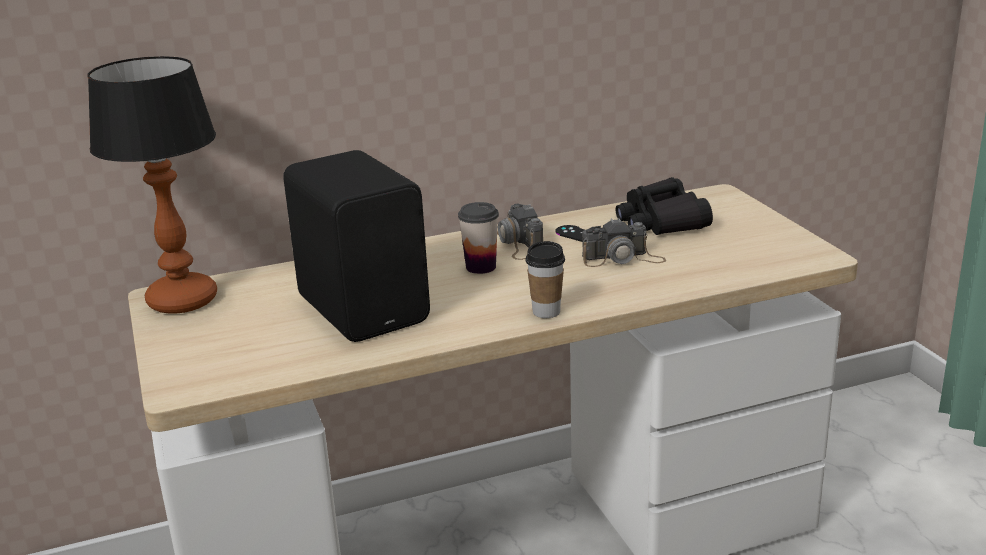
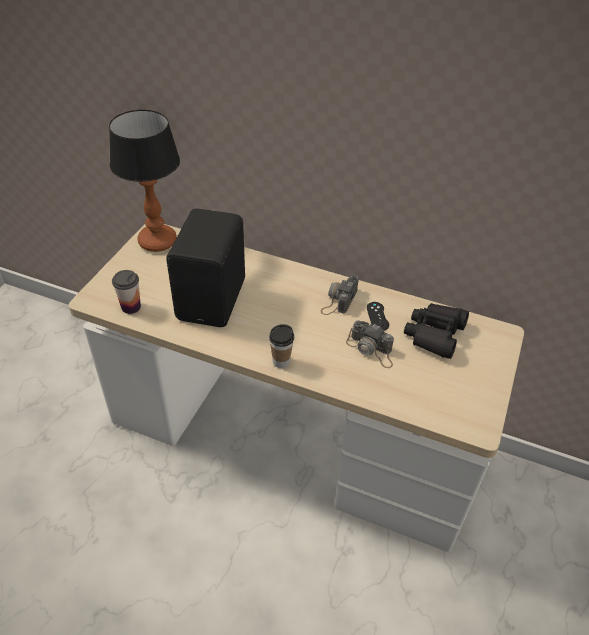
camera: 40 degrees right, 20 degrees up
(481, 267) = (297, 306): cup -> cup (131, 307)

